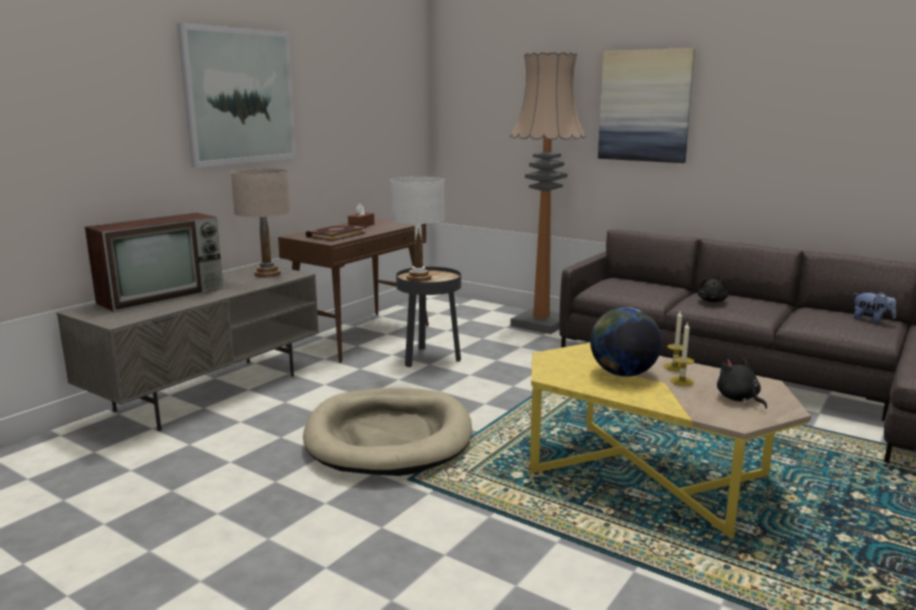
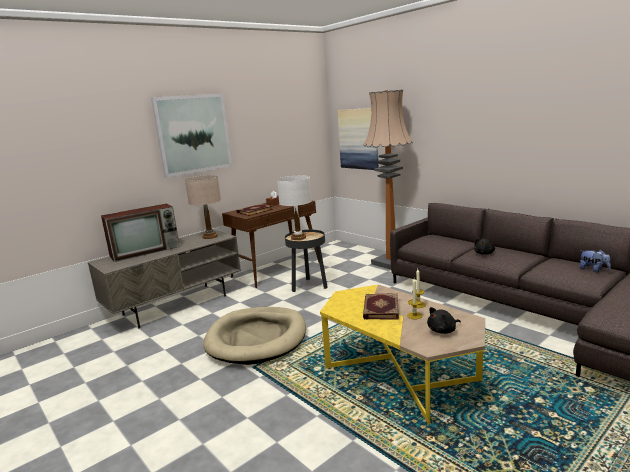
camera: 15 degrees right, 0 degrees up
(622, 373) = (380, 308): globe -> book
(645, 106) = (449, 120): picture -> picture (358, 139)
(739, 399) = (443, 331): black plush toy -> black plush toy turned 105 degrees counterclockwise

